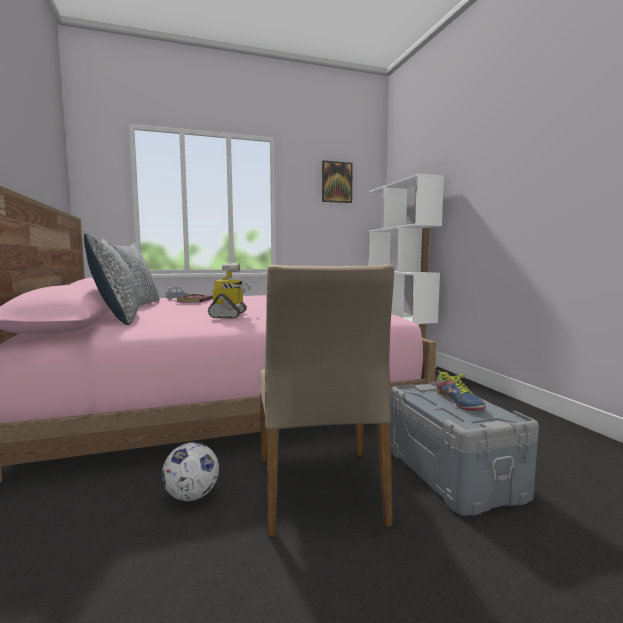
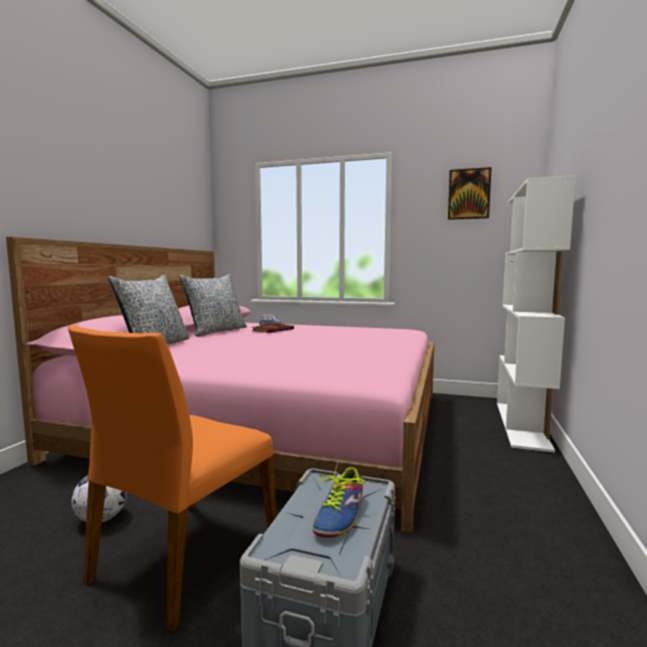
camera: 35 degrees right, 0 degrees up
(229, 315) = (230, 353): toy robot -> none
(320, 489) = (184, 558): beige chair -> orange chair

